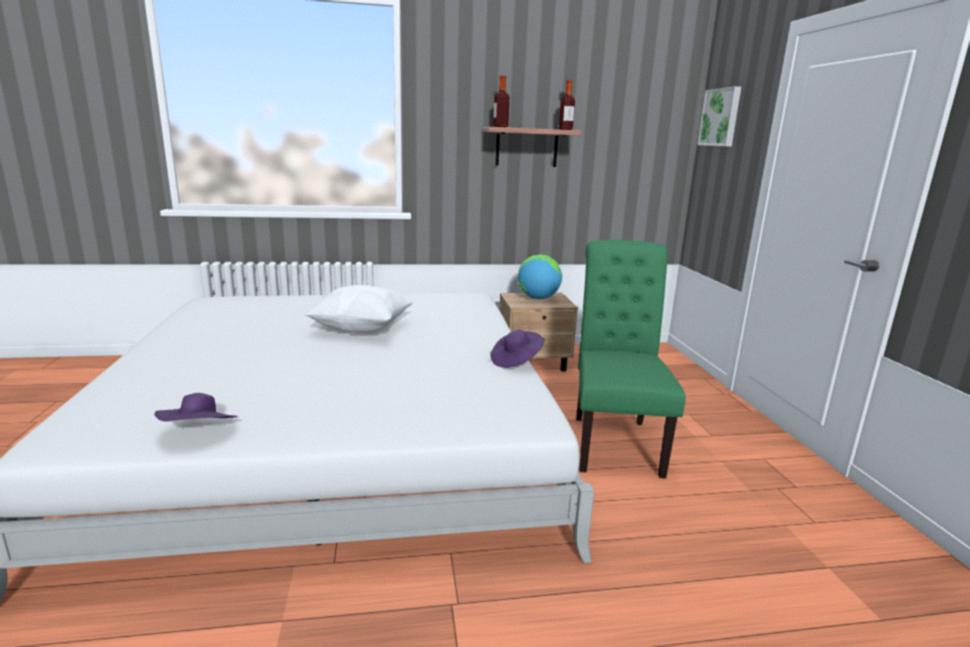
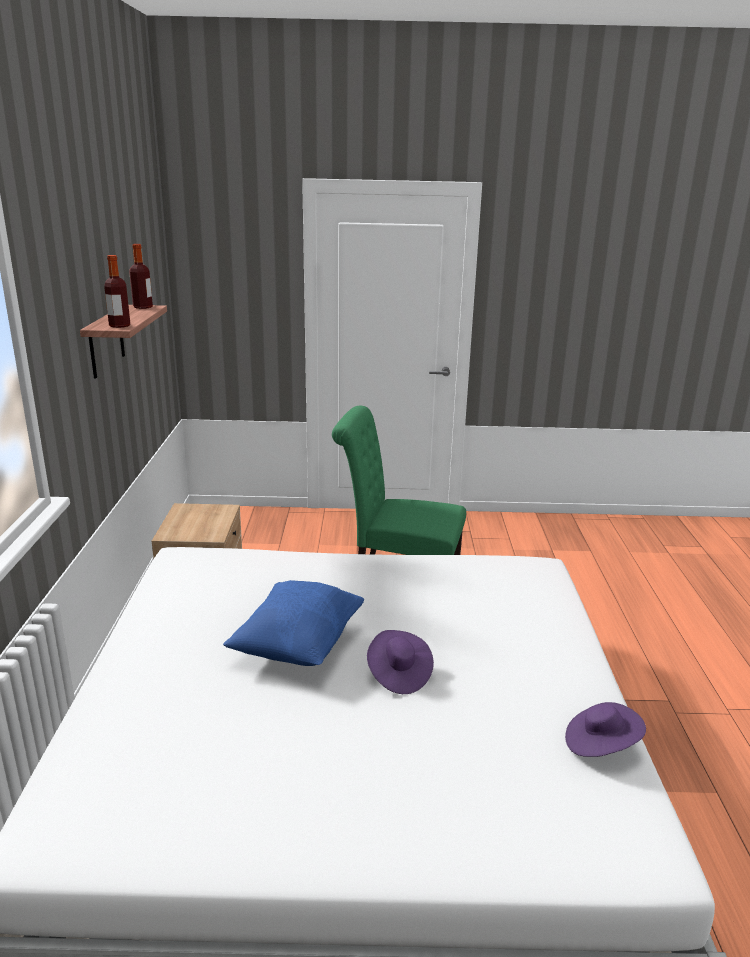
camera: 80 degrees left, 5 degrees up
(362, 329) = (298, 645): white pillow -> blue pillow
(516, 361) = (413, 558): purple hat -> purple hat (398, 674)
(538, 298) = (193, 520): globe -> none
(721, 117) = (214, 259): picture -> none

